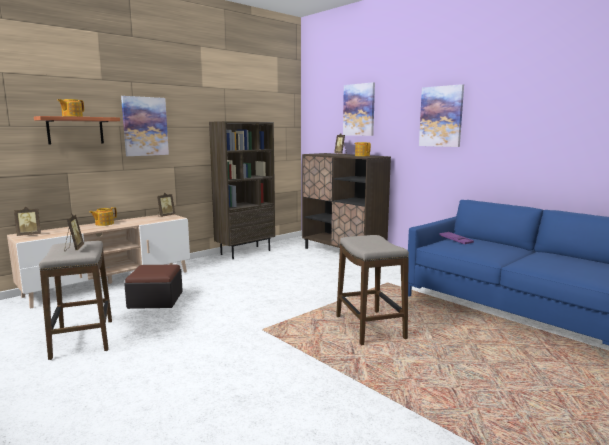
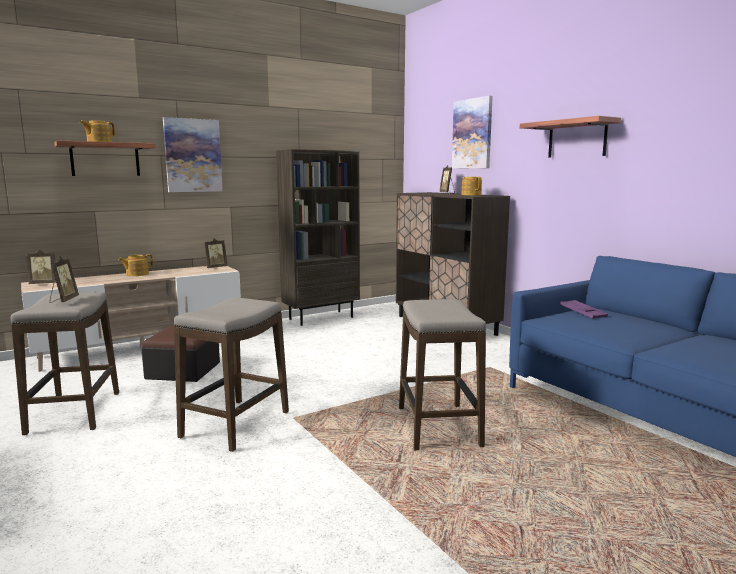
camera: 10 degrees right, 0 degrees up
(220, 338) = (235, 424): none -> stool
(441, 116) = (577, 139): picture -> shelf

